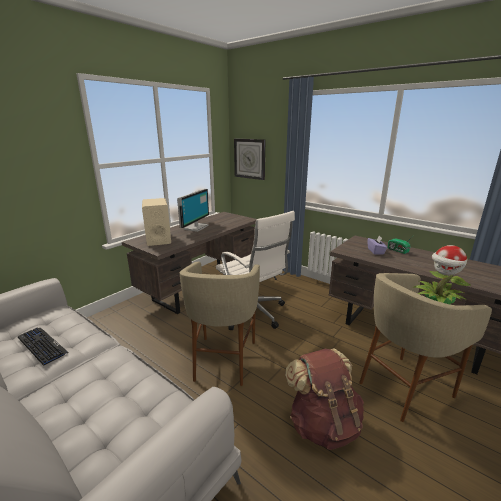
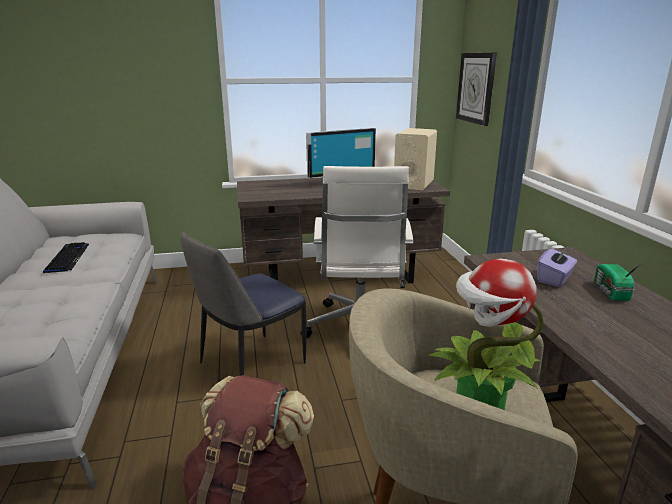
camera: 40 degrees right, 0 degrees up
(158, 239) = (274, 187): beige speaker -> beige speaker (413, 184)
(223, 360) = (250, 365): beige stool -> chair

